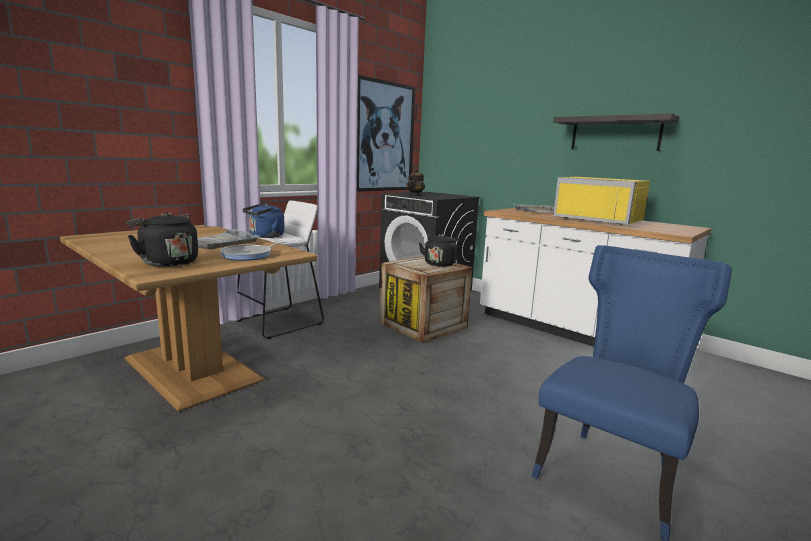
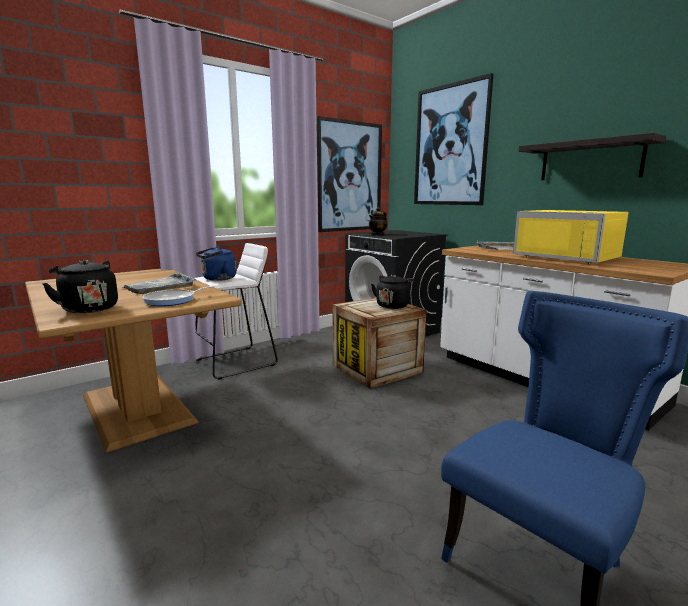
camera: 10 degrees right, 0 degrees up
(484, 112) = (450, 146): none -> picture

